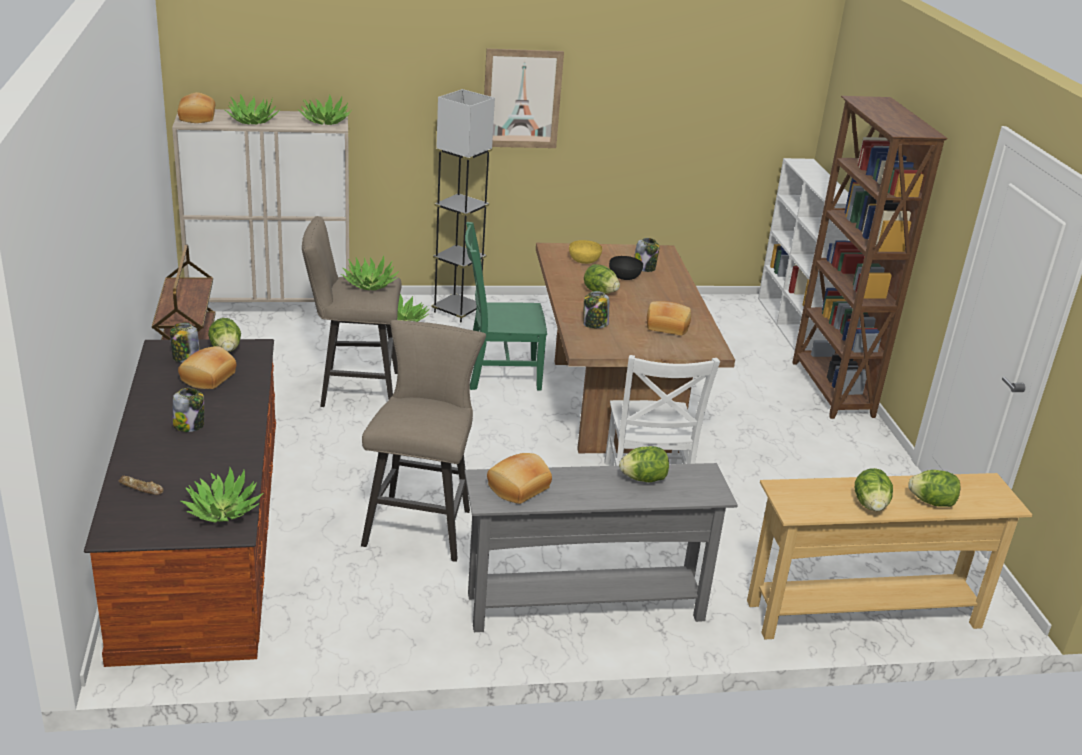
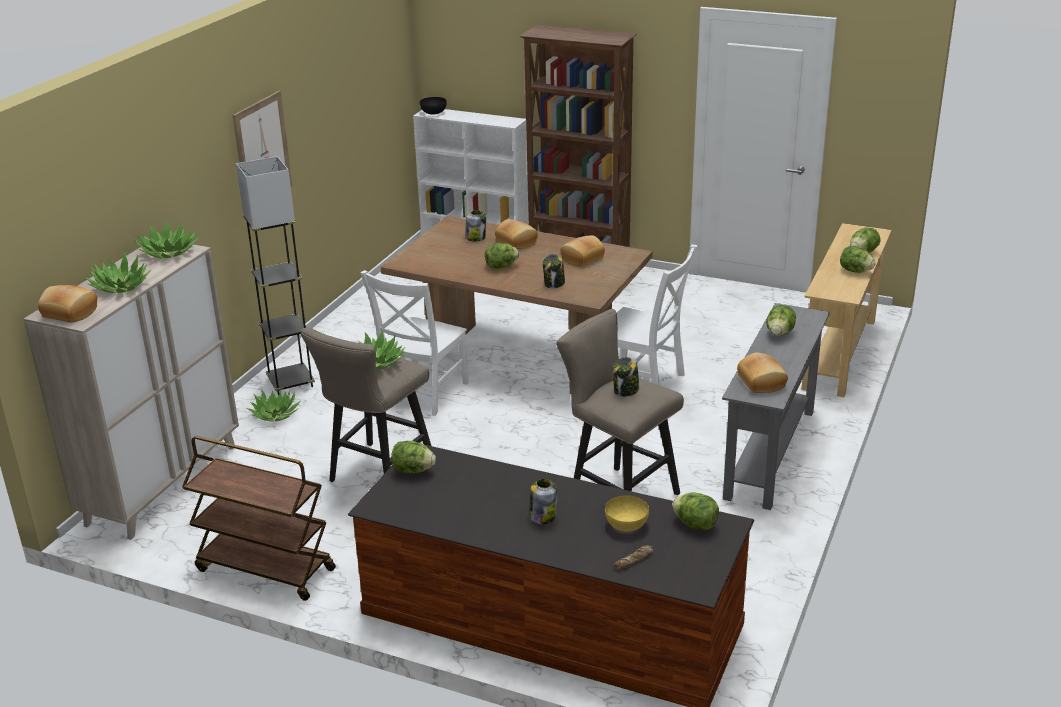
camera: 55 degrees left, 0 degrees up
(185, 358) = (411, 496): jar -> jar (626, 391)
(209, 378) = (461, 490): bread -> bread (517, 241)
(222, 510) = (695, 524): potted plant -> lettuce
(499, 373) = (422, 394): green chair -> white chair
(584, 260) = (438, 257): yellow bowl -> yellow bowl (627, 524)
(624, 276) = (483, 250): black bowl -> black bowl (433, 112)

